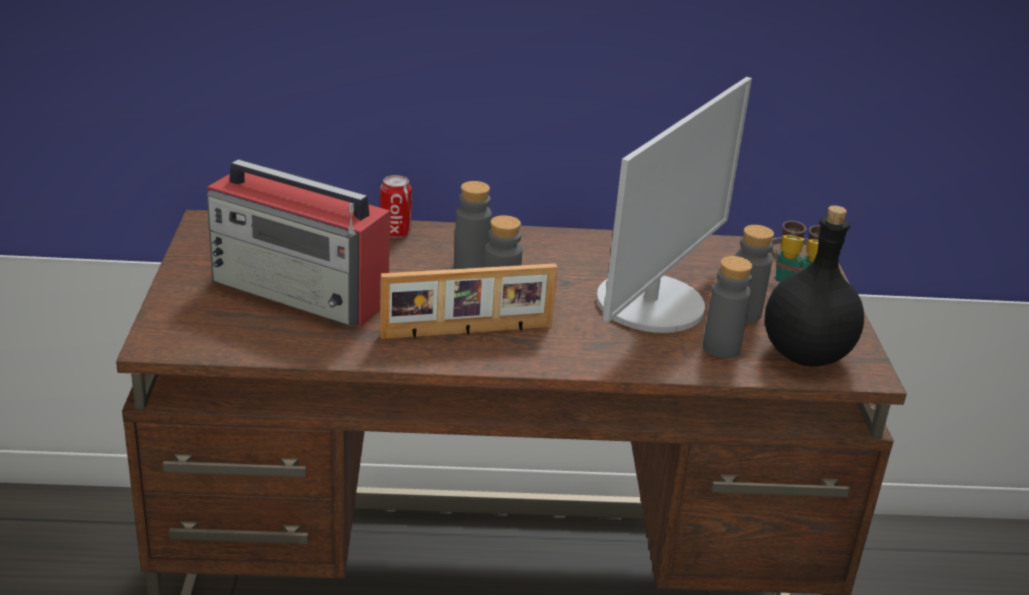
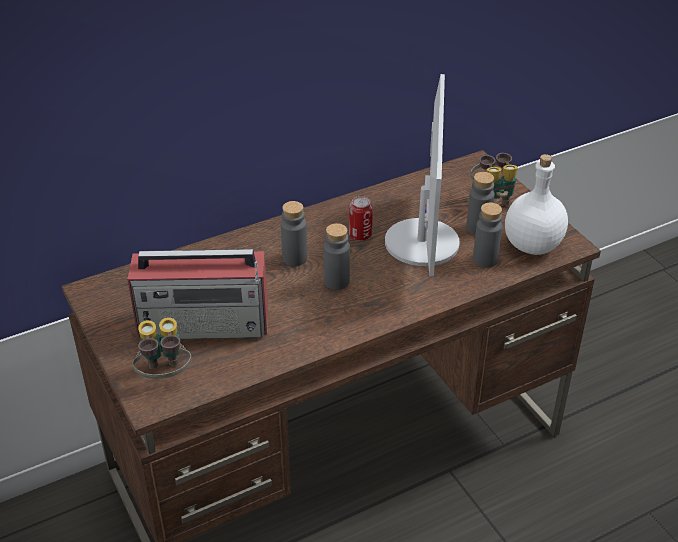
camera: 25 degrees left, 10 degrees up
(203, 323) = (164, 376): none -> binoculars
(395, 232) = (222, 248): can -> can (360, 235)
(467, 332) = (334, 310): picture frame -> none
(805, 354) = (531, 245): black bottle -> white bottle

